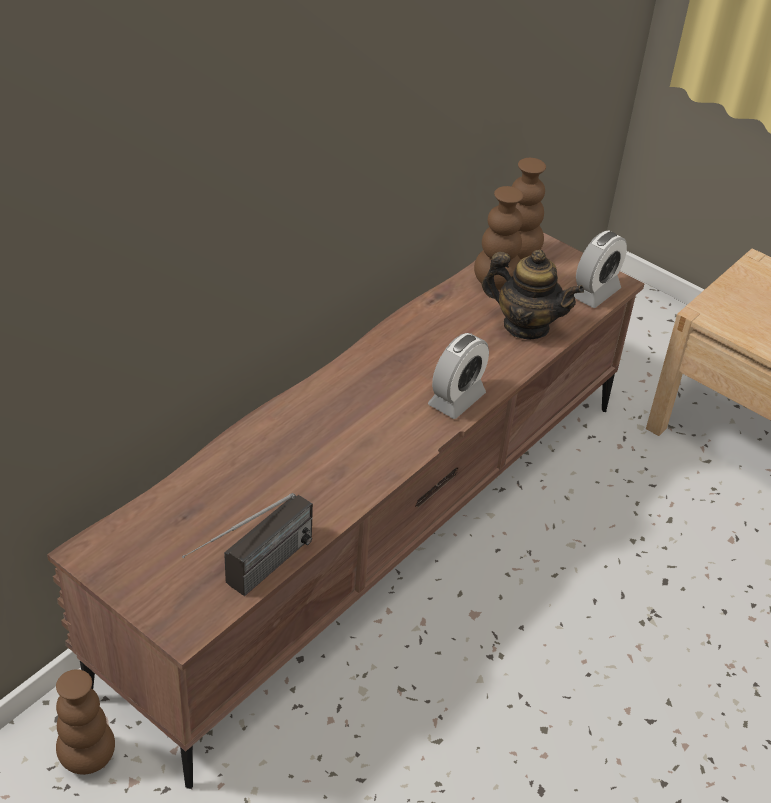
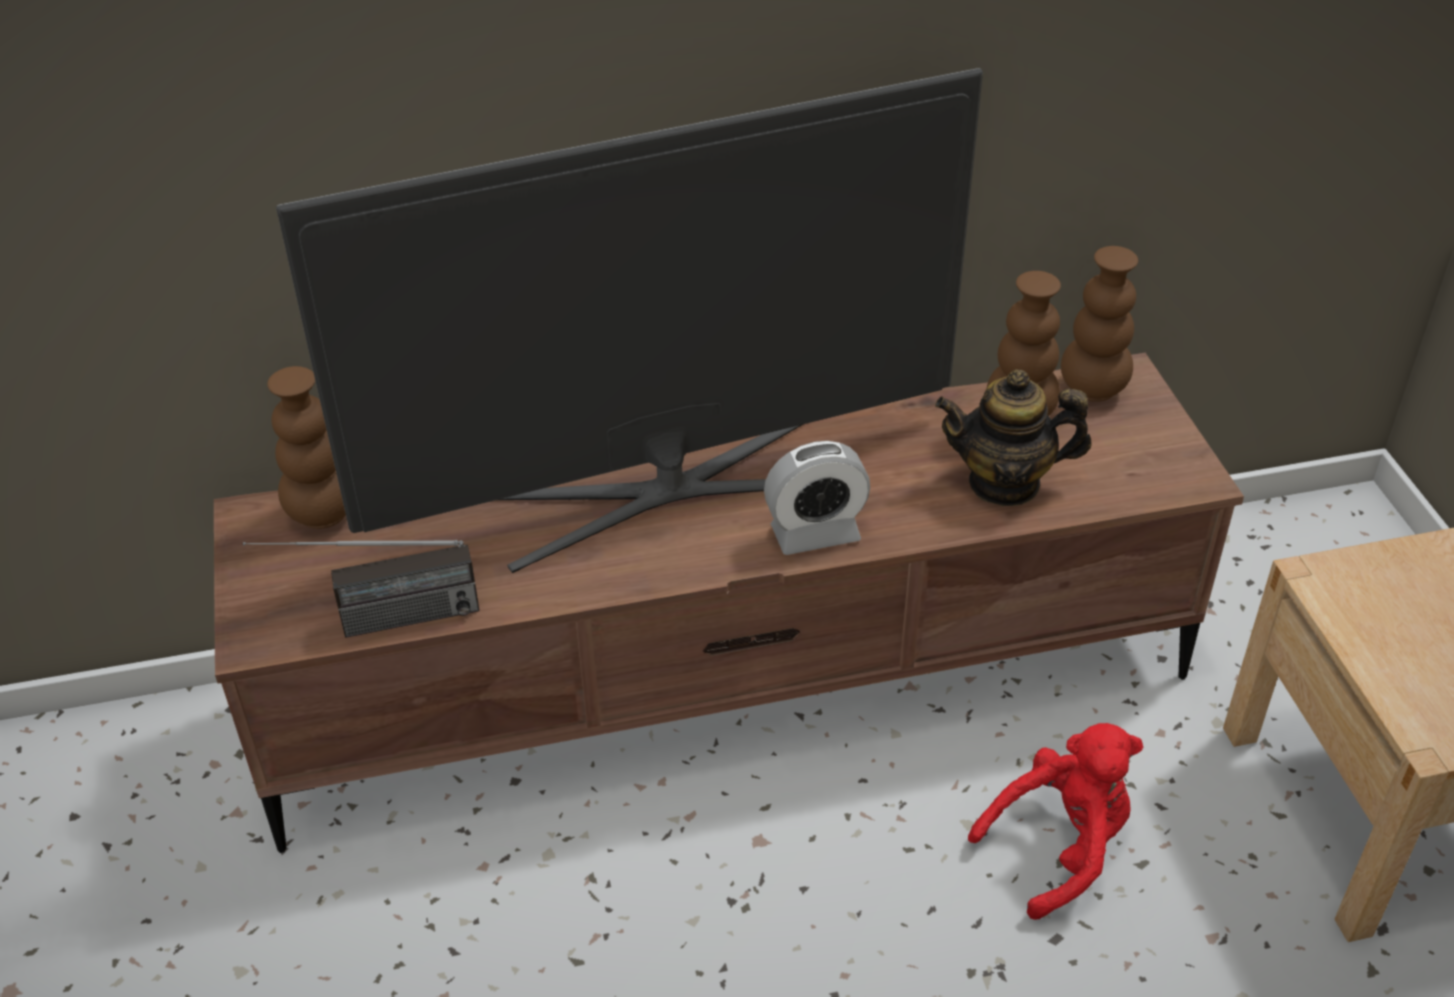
camera: 40 degrees right, 0 degrees up
(88, 758) = (219, 764): brown vase -> brown vase (323, 514)
(346, 410) = (668, 488): none -> television
(526, 326) = (1005, 483): teapot -> teapot turned 120 degrees clockwise
(595, 292) = (1152, 479): alarm clock -> none
(625, 532) = (1059, 847): none -> red plush toy

